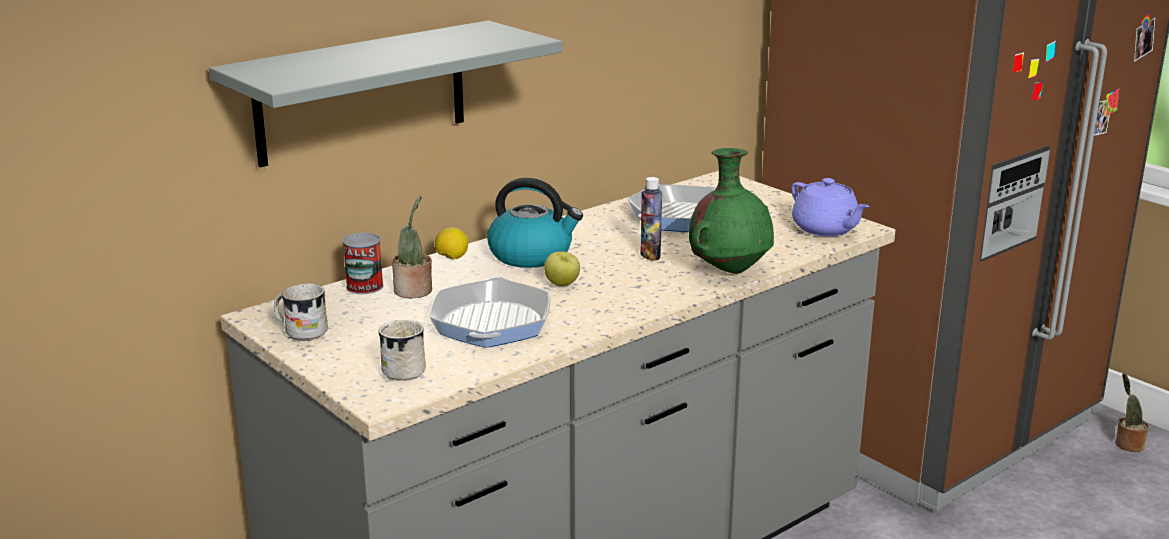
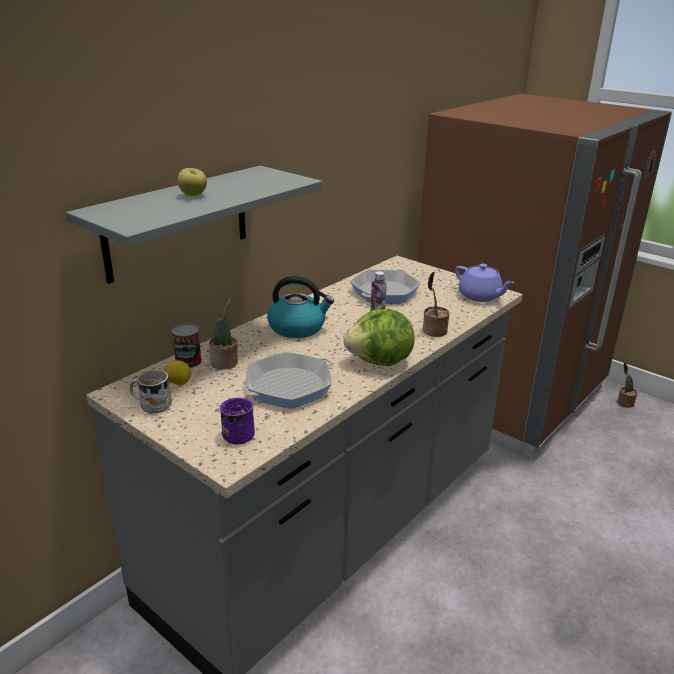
camera: 10 degrees left, 5 degrees up
(407, 369) = (240, 432): white mug -> purple mug
(452, 258) = (243, 334): lemon -> lemon (178, 384)
(491, 323) = (288, 386): frying pan -> frying pan turned 120 degrees counterclockwise
(562, 285) = (326, 351): apple -> apple (193, 195)
(633, 303) = (380, 362): none -> lettuce
(730, 270) = (433, 331): green vase -> potted plant

